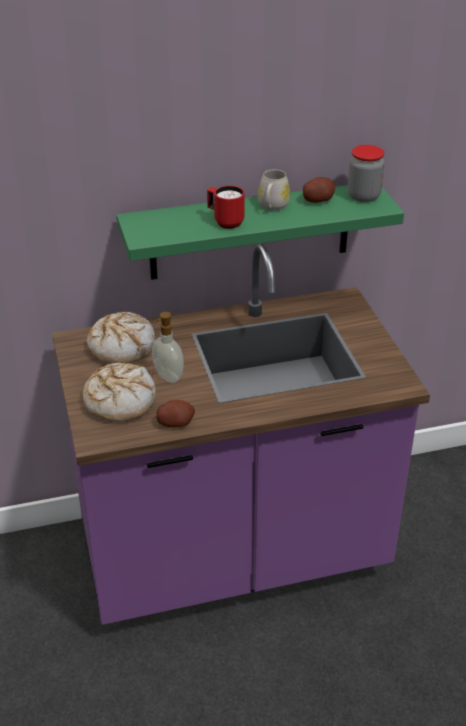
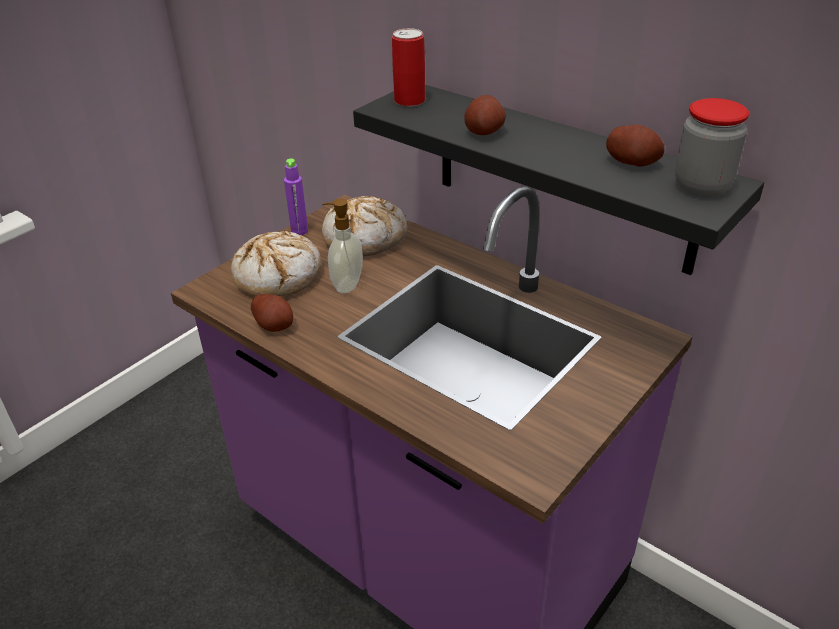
camera: 55 degrees right, 0 degrees up
(74, 370) = (299, 231): none -> purple bottle
(146, 226) = (409, 101): none -> can
(225, 221) = (484, 131): red mug -> potato
(250, 231) = (561, 176): green shelf -> black shelf
(272, 207) = (565, 143): white mug -> none

